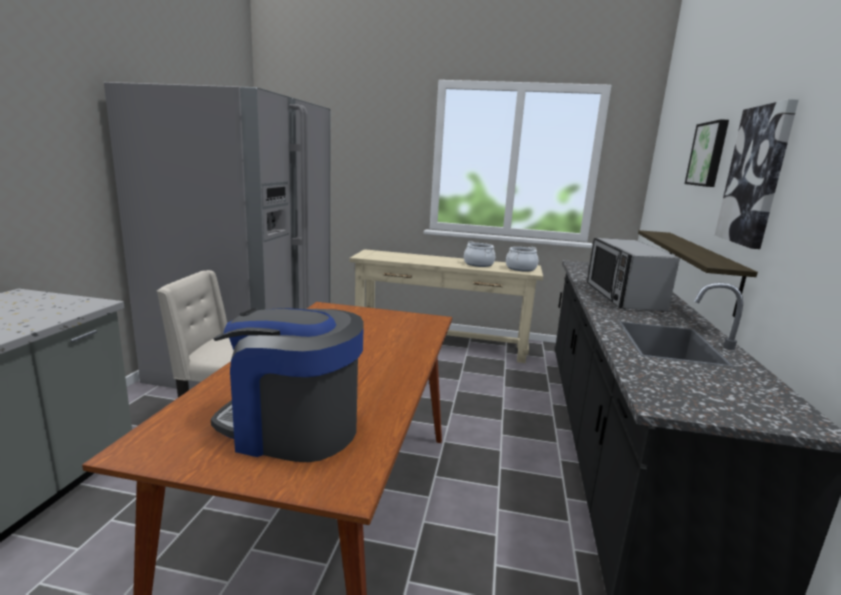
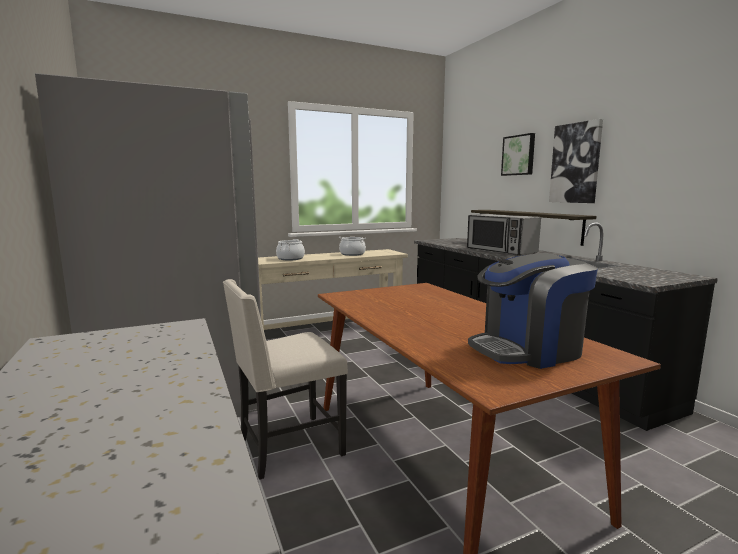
camera: 35 degrees left, 5 degrees down
(521, 268) = (384, 252): cooking pot -> cooking pot (290, 258)

